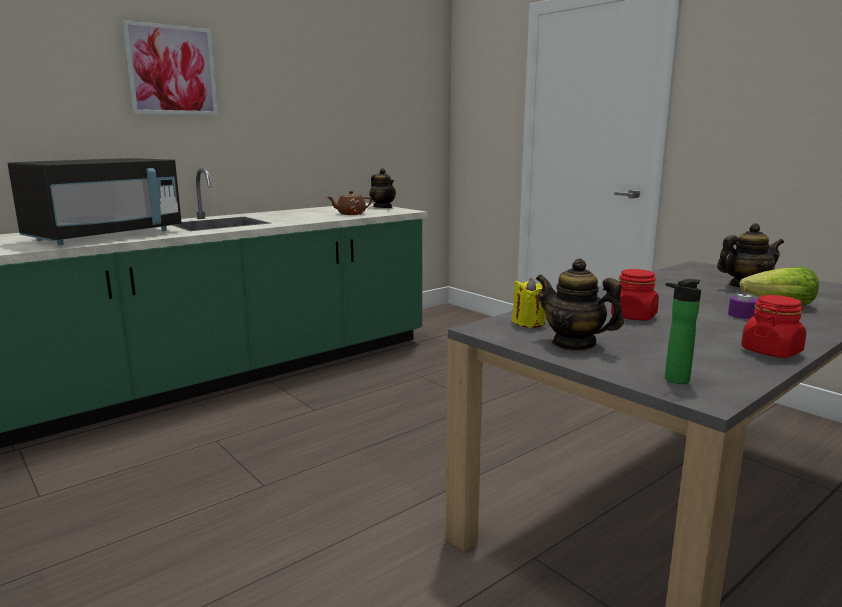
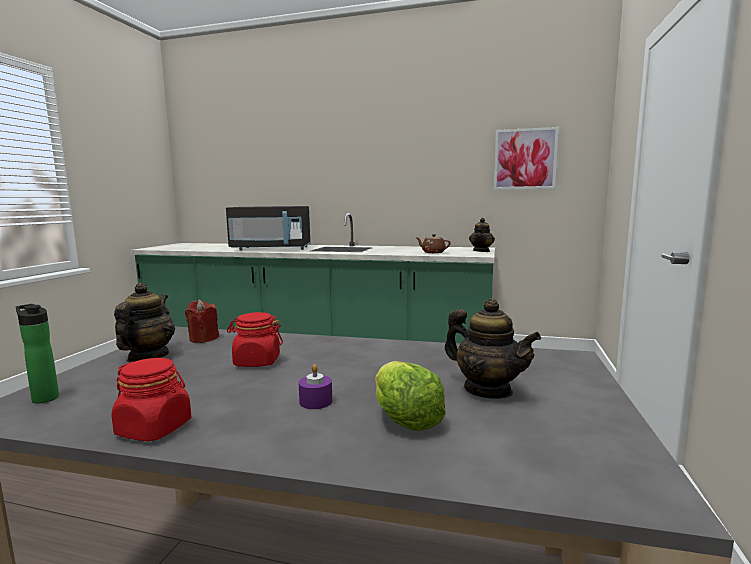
camera: 55 degrees right, 5 degrees down
(171, 70) = (347, 152): picture -> picture (525, 159)
(528, 323) = (203, 338): yellow candle -> red candle

